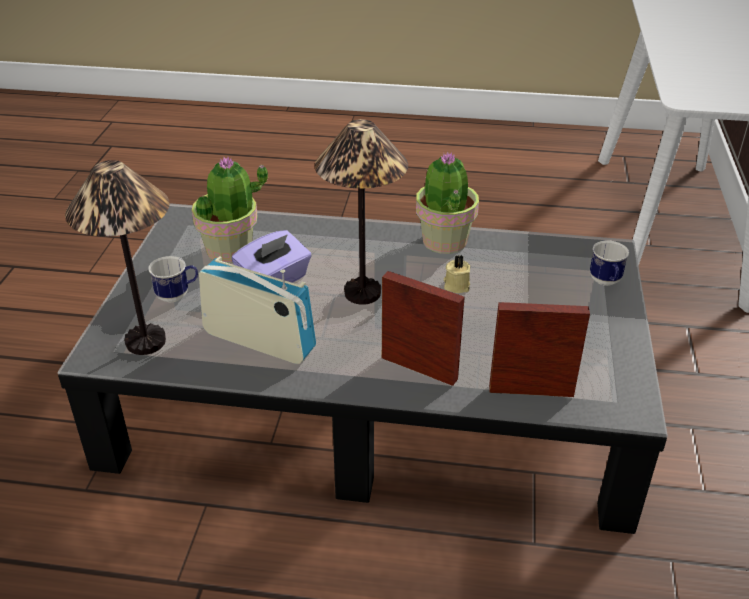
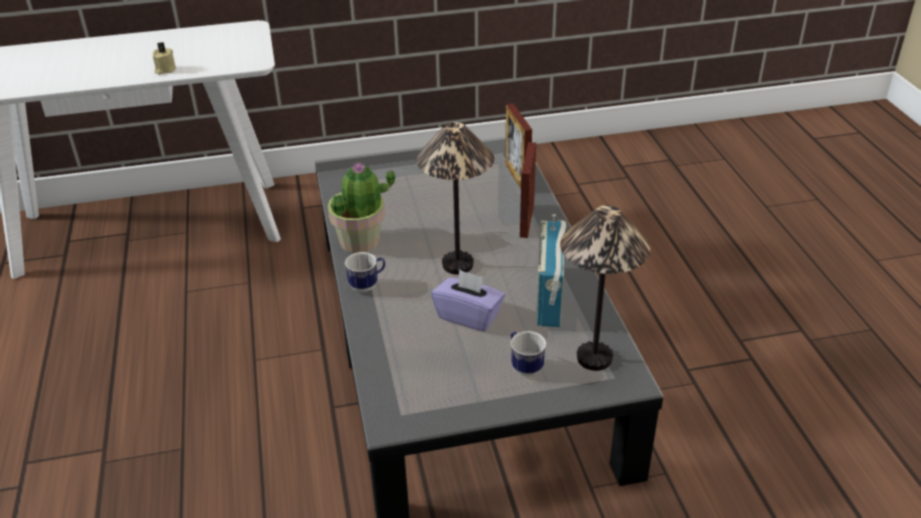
camera: 110 degrees left, 0 degrees up
(230, 250) = (437, 359): potted plant -> none
(456, 285) = (420, 224): beige candle -> beige candle (165, 70)
(606, 283) = (381, 165): mug -> mug (367, 285)

